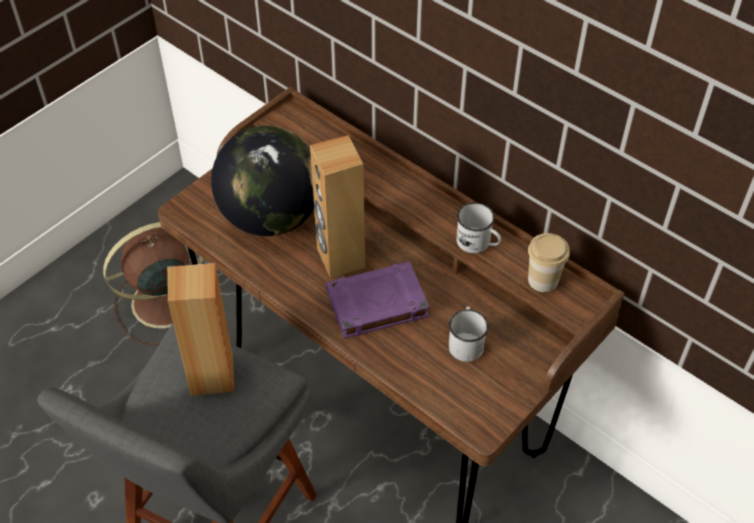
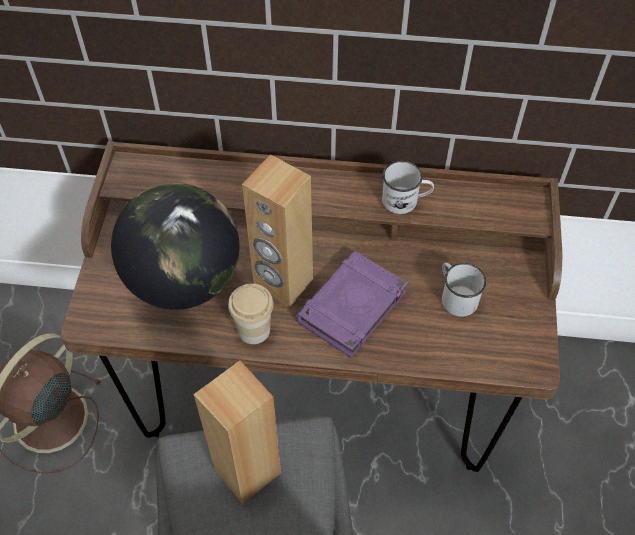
camera: 35 degrees left, 5 degrees up
(543, 280) = (485, 203): cup -> cup (254, 330)

